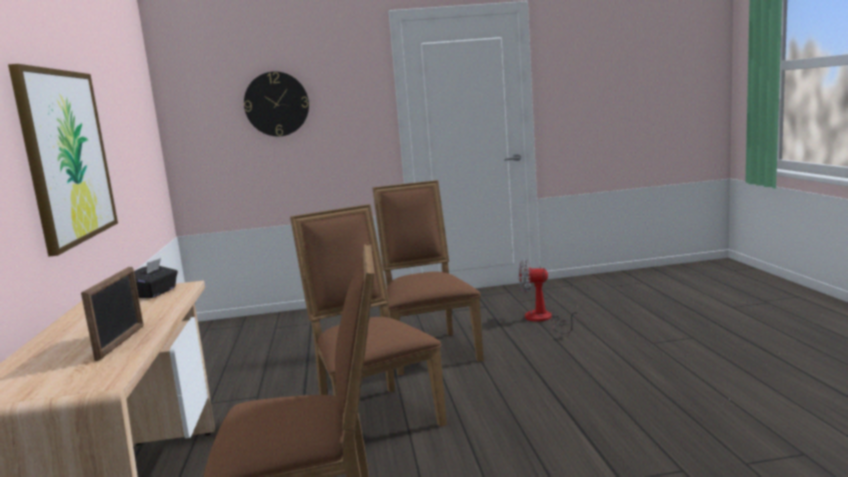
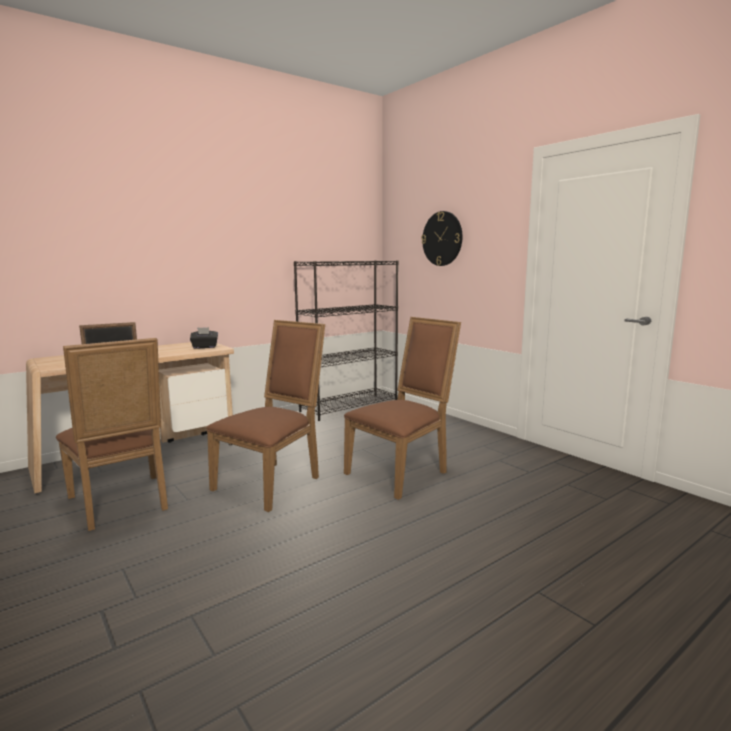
camera: 60 degrees right, 0 degrees up
(67, 156) = (217, 261): picture -> none
(206, 345) = (349, 407): none -> black bookcase
(544, 319) = (531, 508): fan -> none

